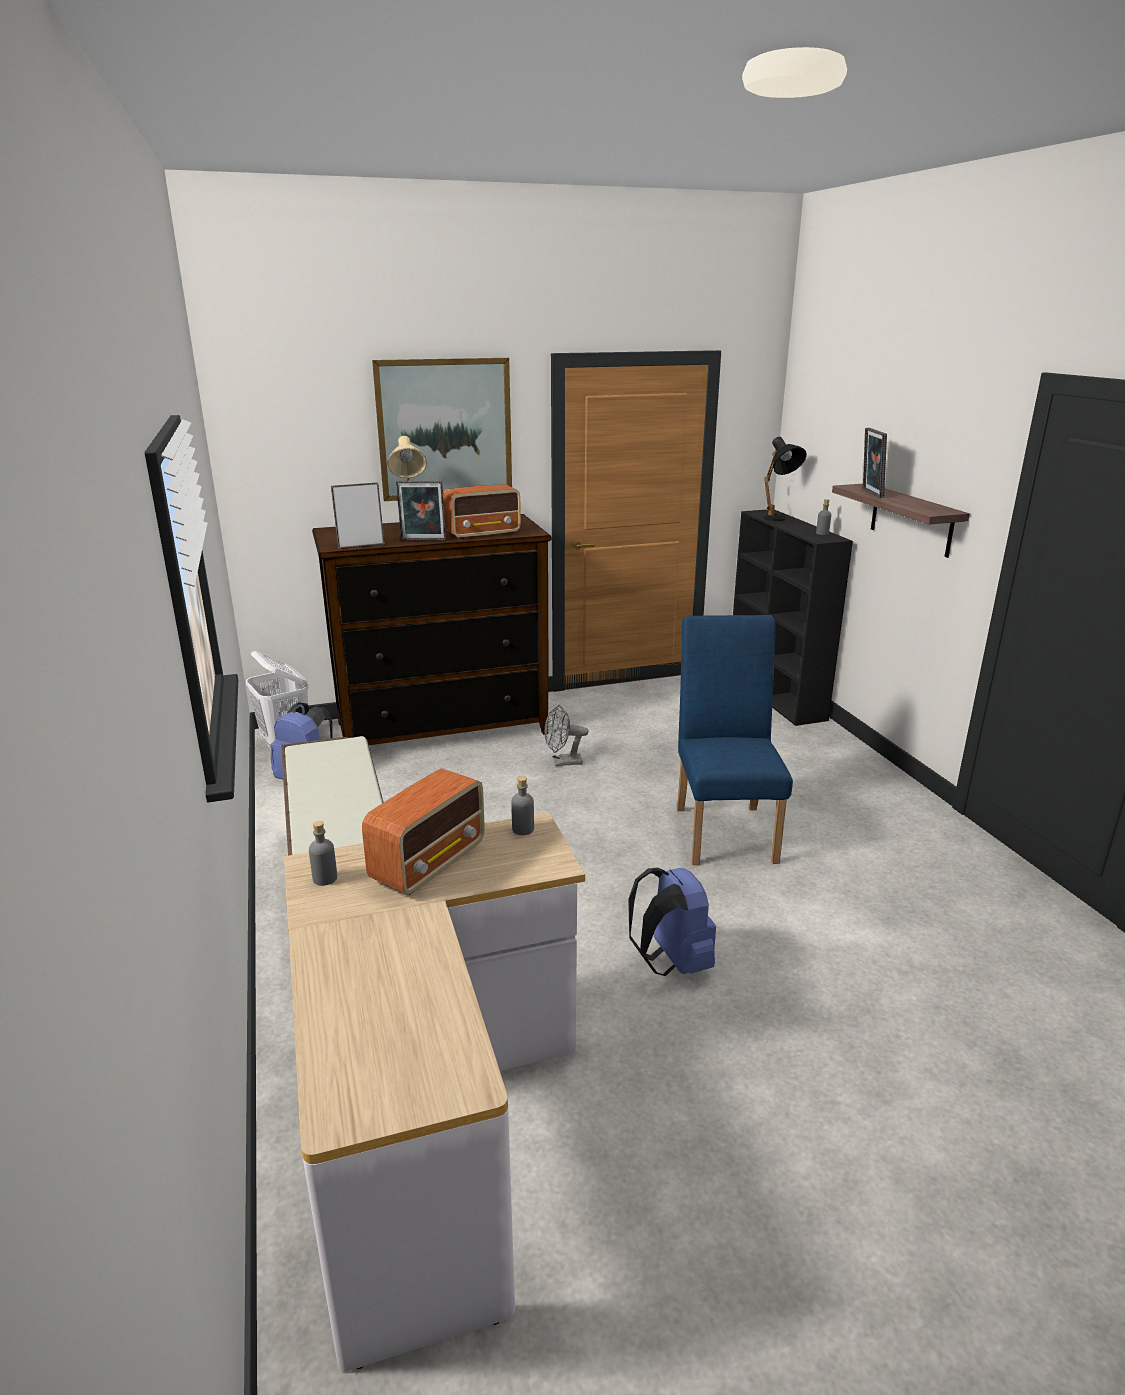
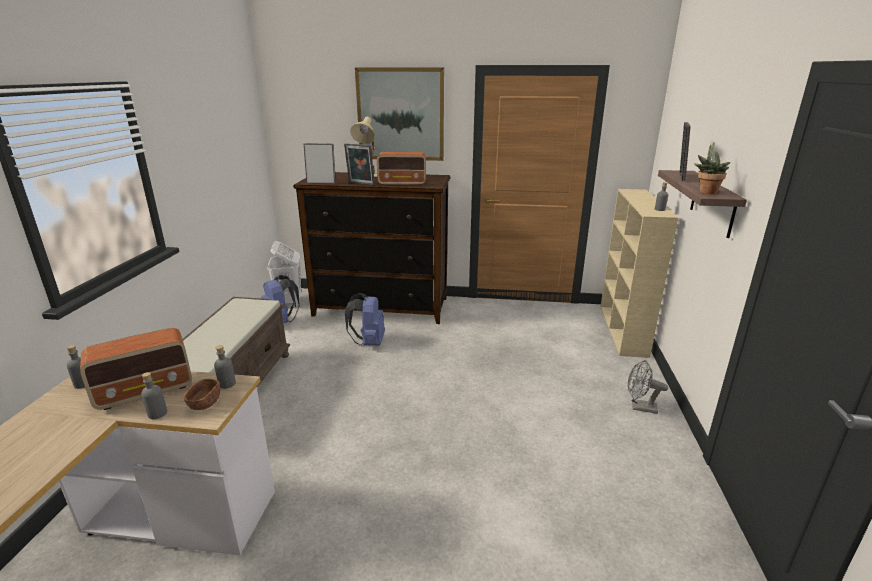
camera: 25 degrees right, 0 degrees up
(487, 879) = (157, 414): none -> grey bottle
(528, 854) = (205, 403): none -> brown bowl
(562, 762) = (431, 345): grey fan -> grey fan (639, 407)
(672, 963) = (366, 511): blue backpack -> blue backpack (369, 342)
(724, 829) = (496, 420): blue chair -> none
(776, 696) = (623, 330): black bookcase -> beige bookcase
(778, 520) = (637, 197): black table lamp -> none
(923, 508) = (706, 192): none -> potted plant

